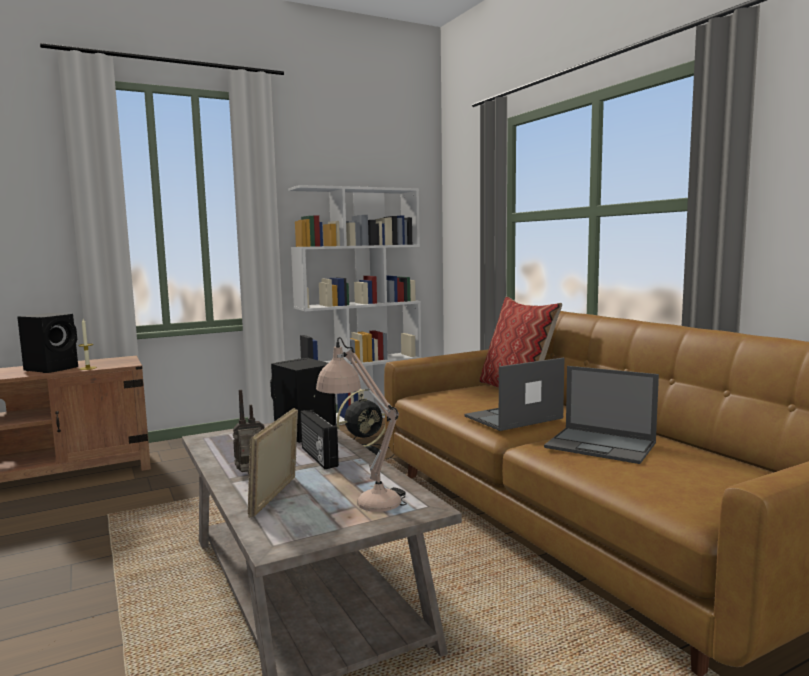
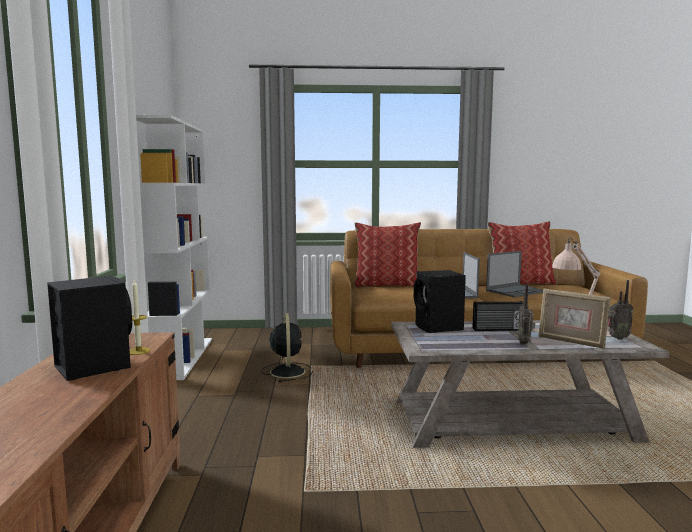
camera: 65 degrees left, 0 degrees up
(321, 525) = (616, 338): none -> radio
(695, 443) = (520, 283): none -> pillow

